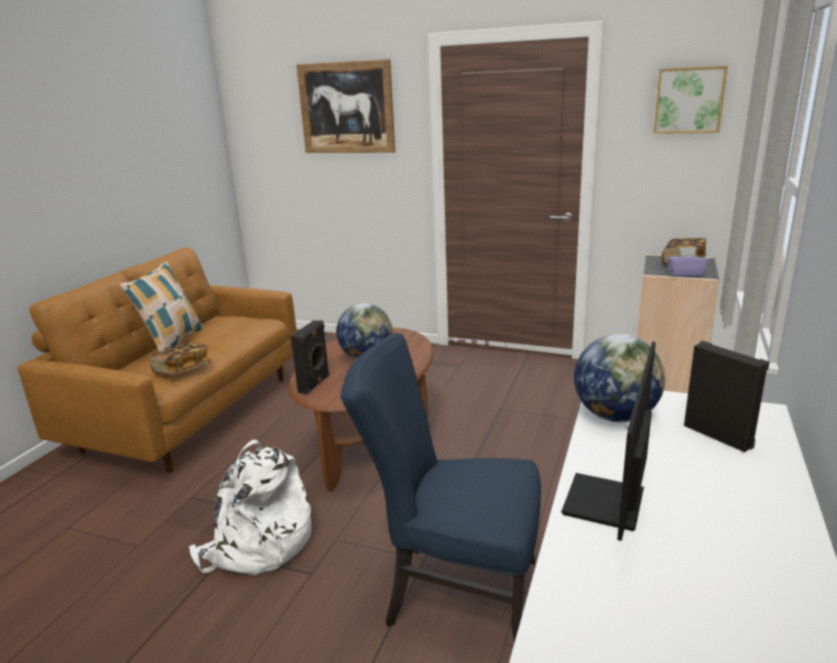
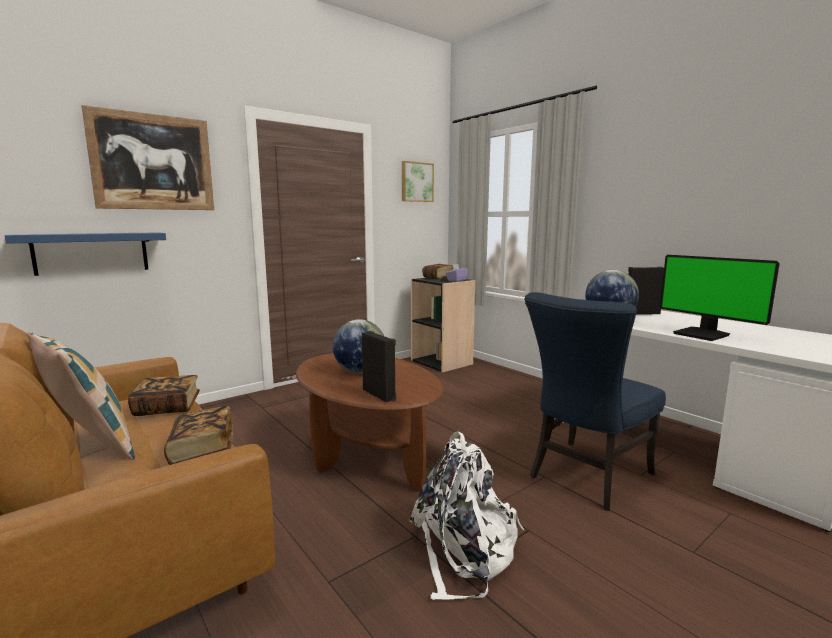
camera: 60 degrees left, 10 degrees down
(239, 333) = (167, 408): none -> book
(305, 190) = (92, 253): none -> blue shelf

